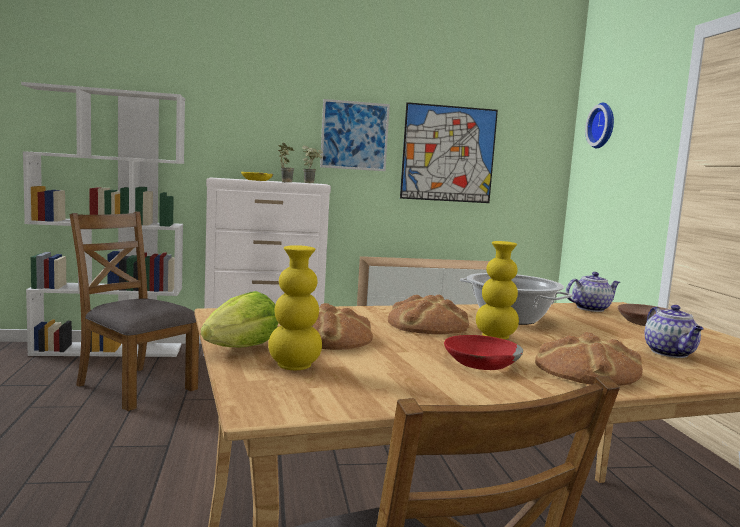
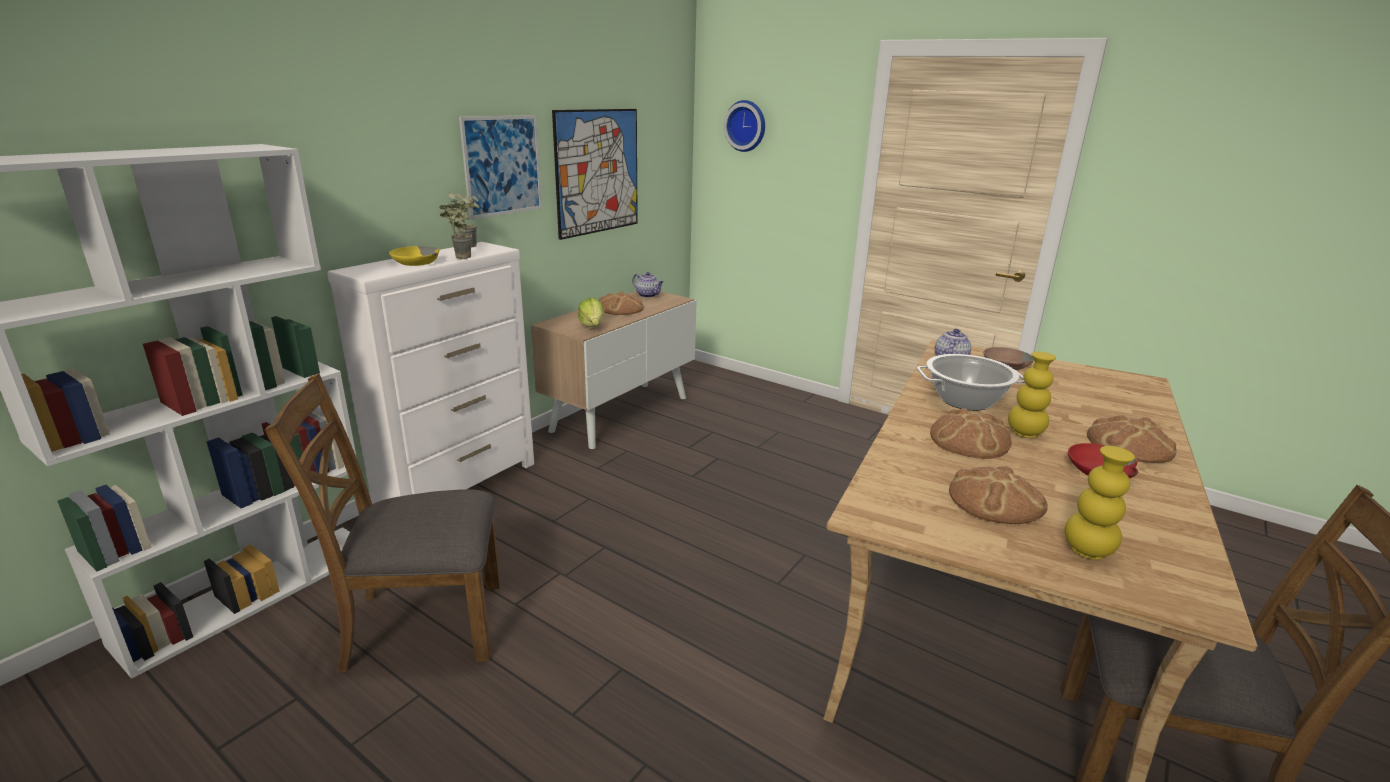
camera: 45 degrees left, 15 degrees up
(242, 348) = (1017, 555): lettuce -> lettuce (592, 326)
(439, 262) = (620, 308): none -> bread
(670, 353) = (1094, 399): teapot -> teapot (648, 295)

